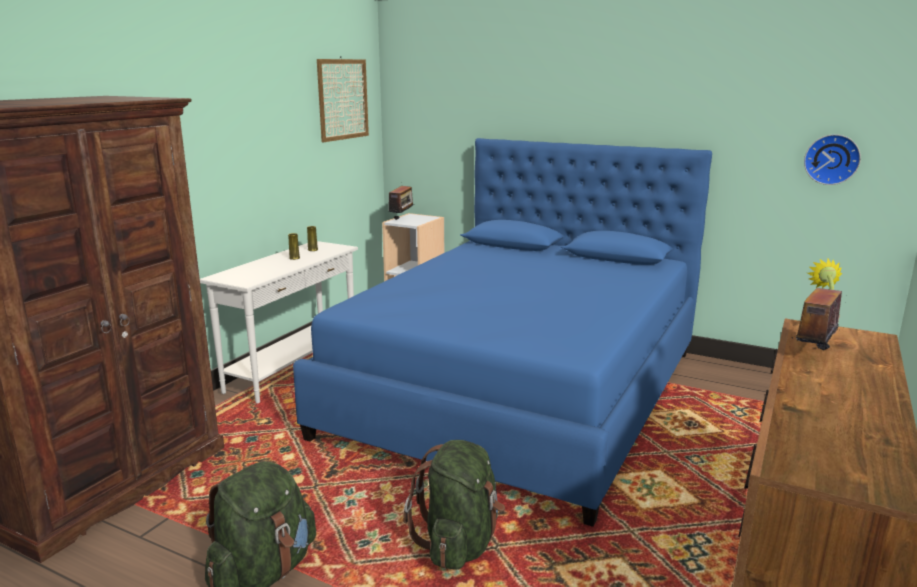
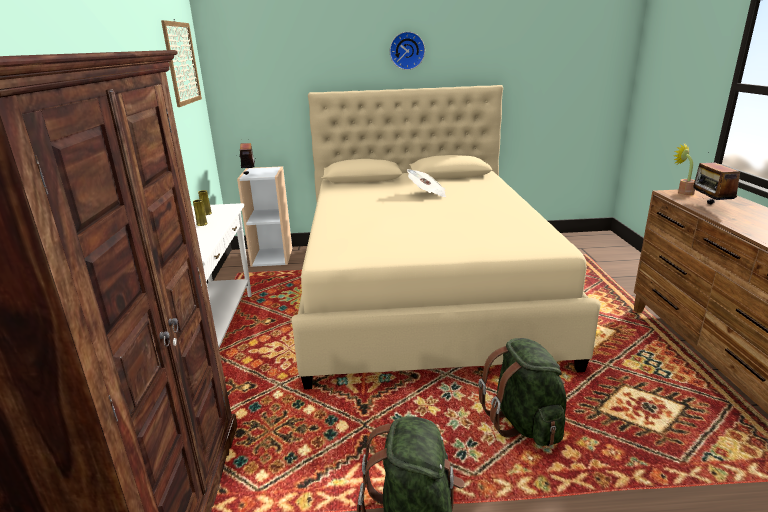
camera: 30 degrees left, 5 degrees up
(520, 392) = (422, 293): blue bed -> beige bed
(549, 273) = (427, 194): none -> newspaper
(831, 159) = (577, 84): wall clock -> wall clock (407, 50)

